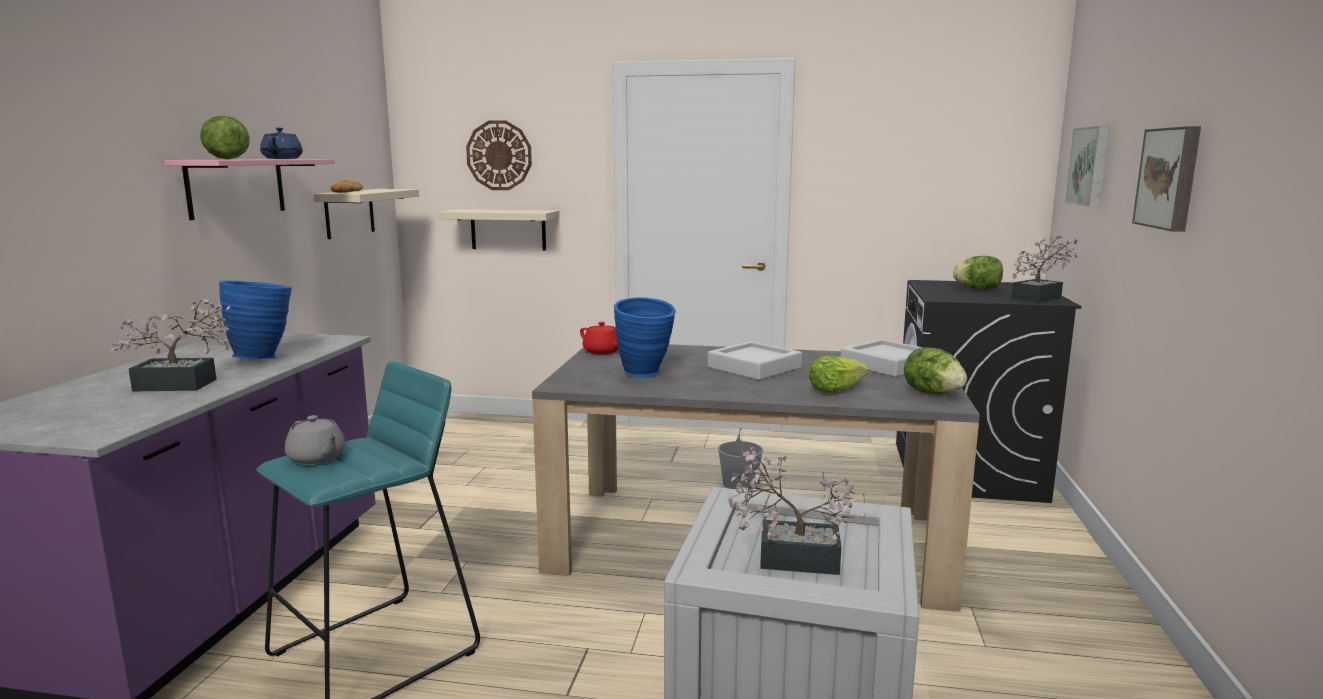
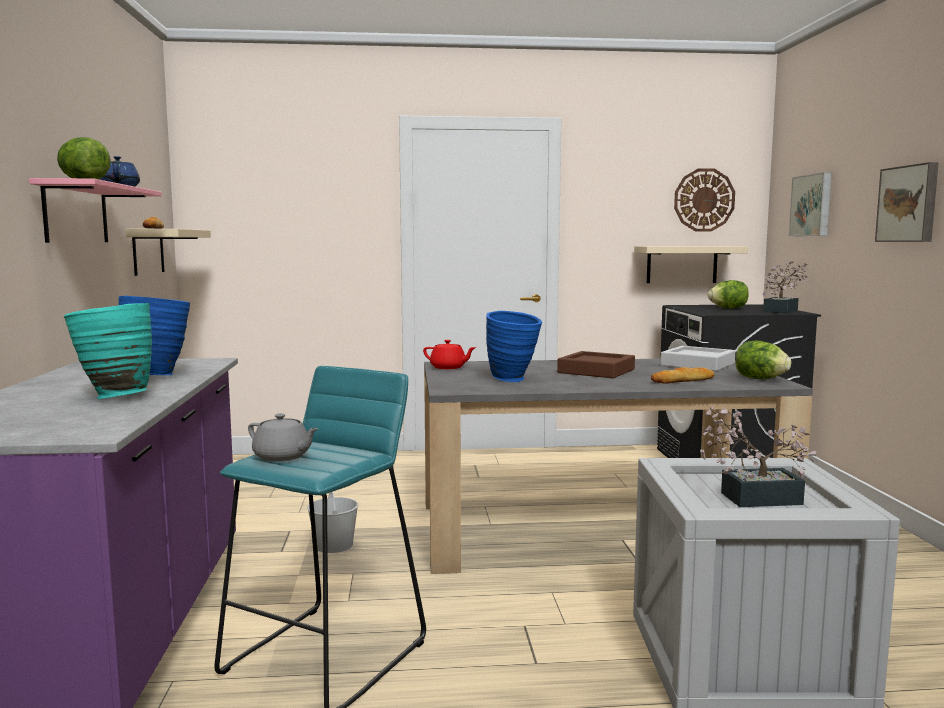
camera: 15 degrees left, 5 degrees down
(183, 385) = (113, 397): potted plant -> turquoise vase
(499, 155) = (287, 199): wall clock -> wall clock (704, 200)
(508, 229) = (295, 270): beige shelf -> beige shelf (681, 264)
(739, 483) = (552, 488): white bucket -> white bucket (333, 545)
(754, 367) = (596, 371): grey tray -> brown tray
(835, 389) = (683, 380): lettuce -> bread

